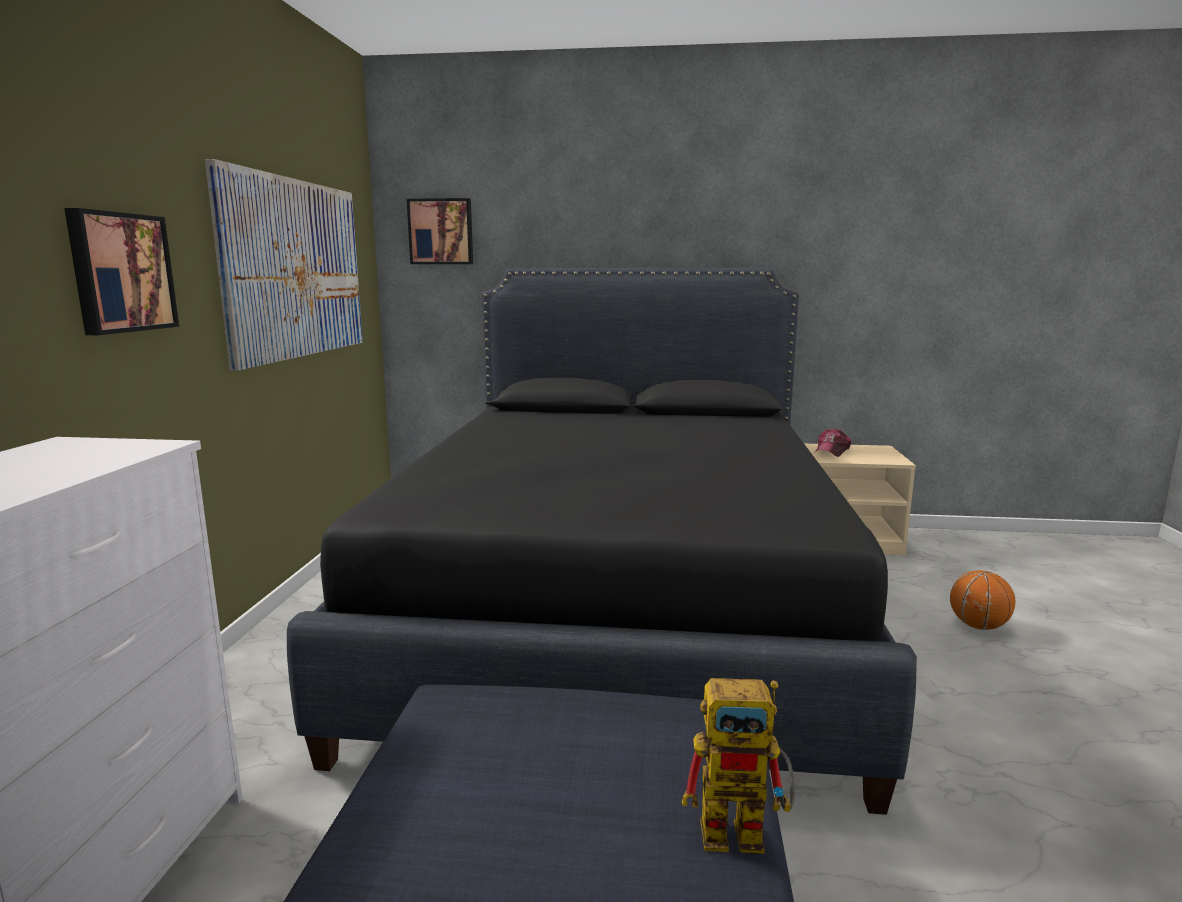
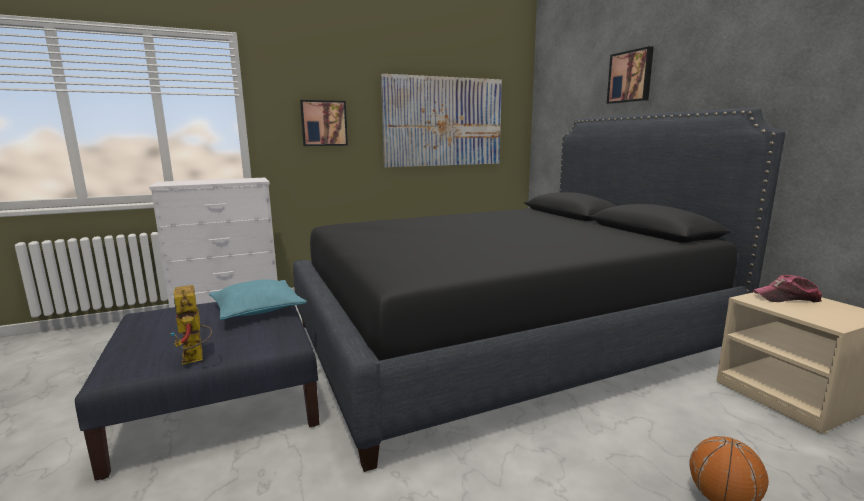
camera: 60 degrees right, 0 degrees up
(441, 232) = (557, 97): picture -> picture (631, 77)
(516, 725) = (257, 309): none -> turquoise pillow

